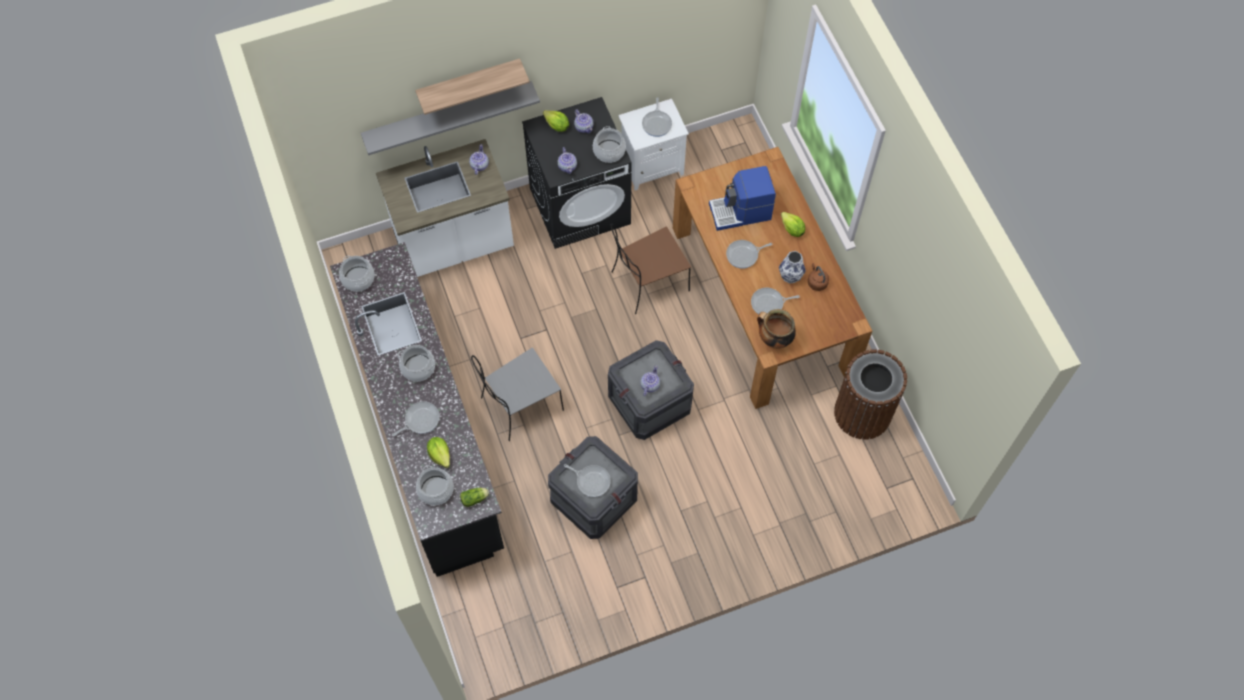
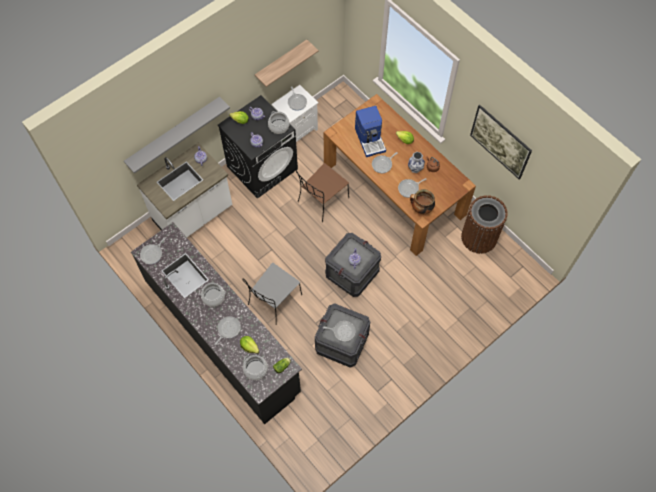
camera: 20 degrees left, 0 degrees up
(358, 278) = (152, 254): cooking pot -> frying pan
(469, 83) = (183, 108): shelf -> shelf (281, 62)
(741, 212) = (370, 139): coffee machine -> coffee machine turned 75 degrees counterclockwise
(912, 284) = (498, 149): none -> picture

